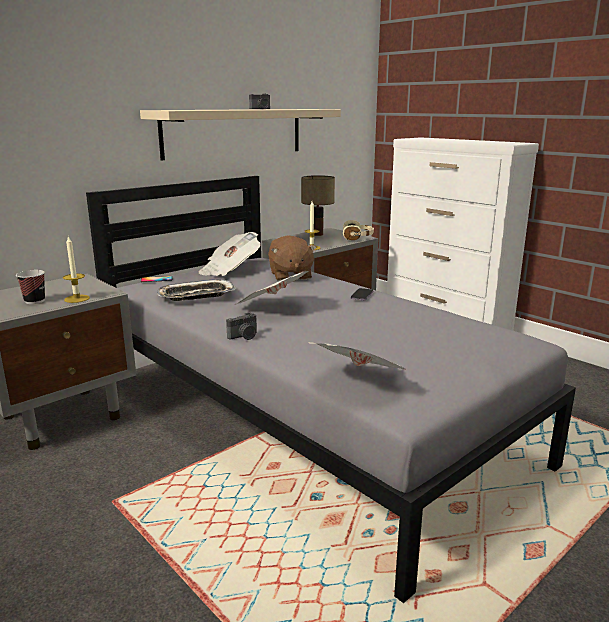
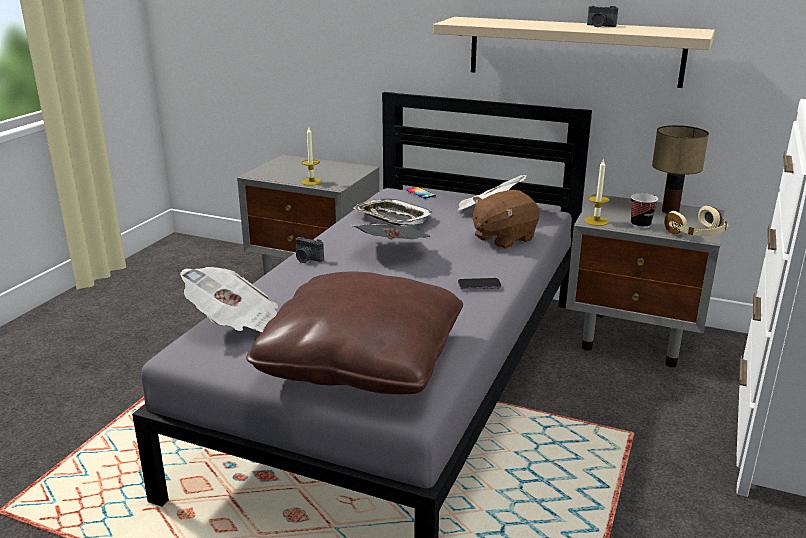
camera: 65 degrees right, 5 degrees up
(34, 301) = (295, 173): cup -> cup (640, 225)
(458, 347) = (361, 361): none -> brown pillow

